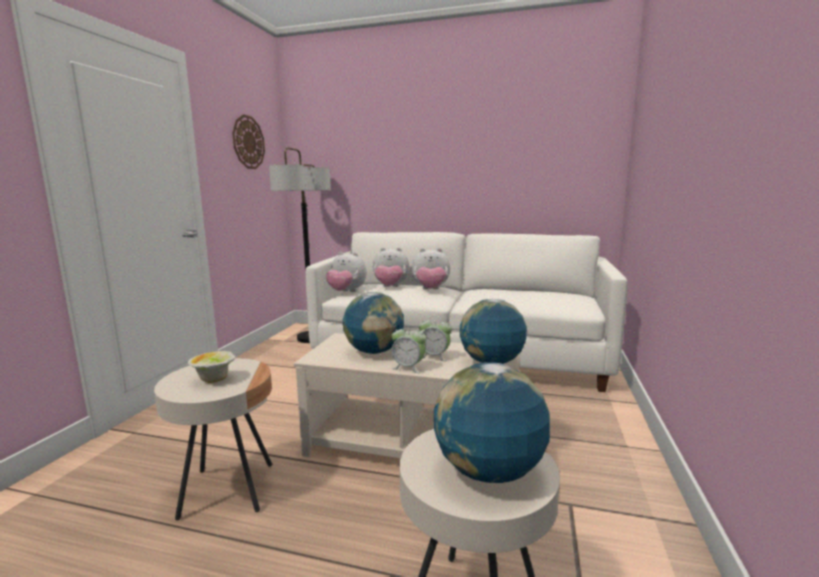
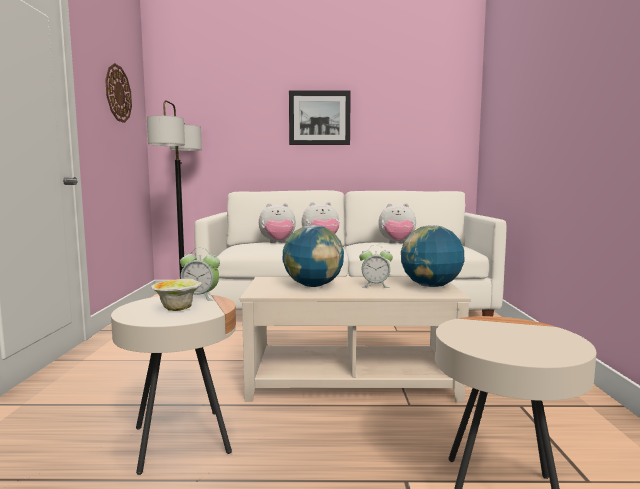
camera: 15 degrees left, 5 degrees down
(346, 292) = (233, 248): plush toy -> plush toy (397, 243)
(408, 367) = (360, 293): alarm clock -> alarm clock (200, 297)
(446, 154) = (319, 118): none -> picture
(488, 471) = (527, 340): globe -> none

